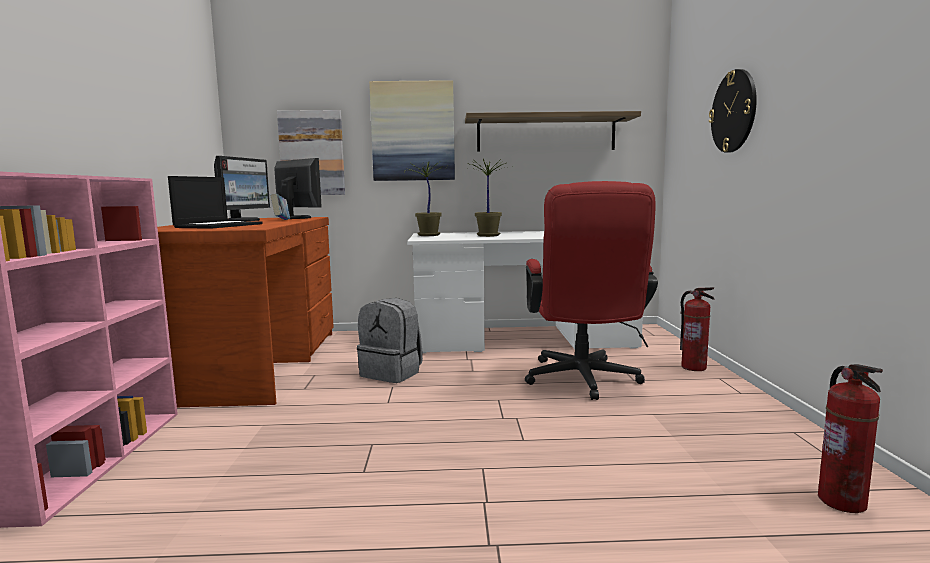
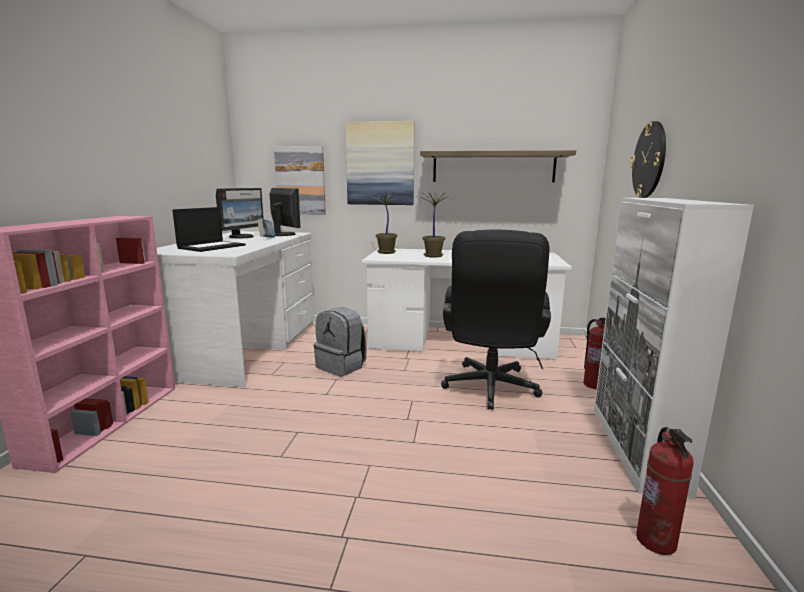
camera: 10 degrees right, 5 degrees up
(254, 364) = (245, 348): brown desk -> white desk
(583, 381) = (490, 390): red office chair -> black office chair
(771, 420) = (636, 448): none -> white cabinet

